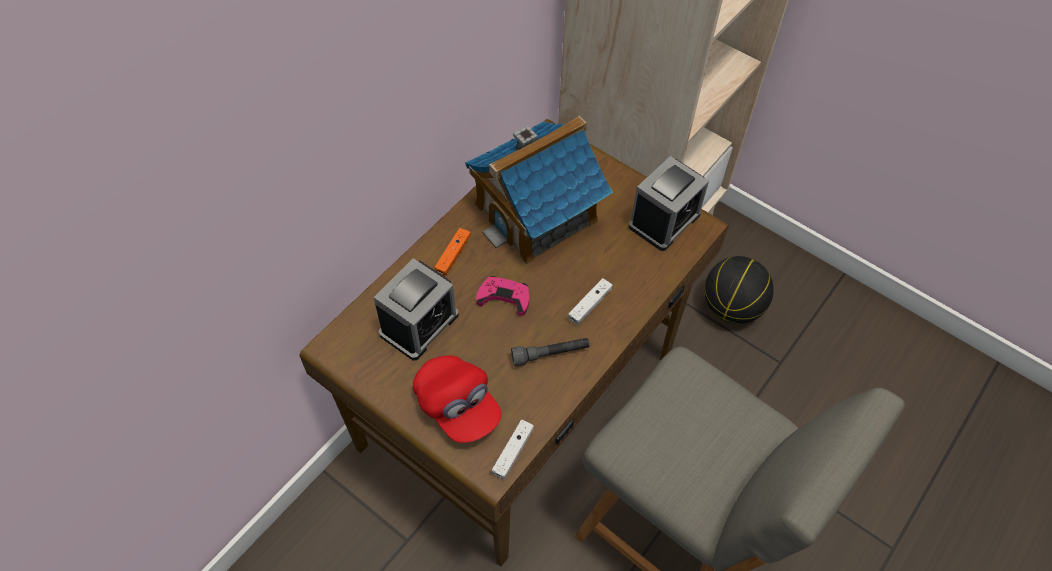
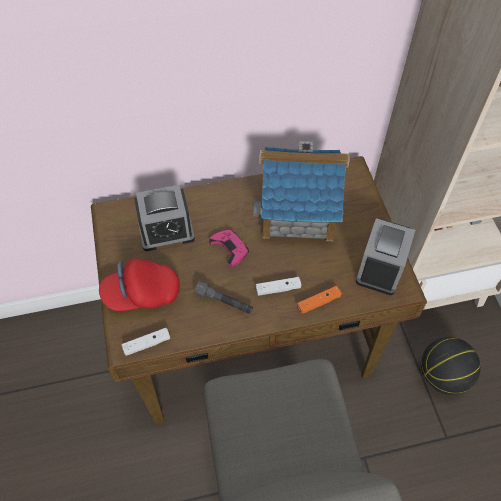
camera: 40 degrees right, 0 degrees up
(453, 255) = (223, 204): orange game controller -> orange game controller (318, 302)
(457, 406) = (142, 294): red cap -> red cap turned 75 degrees clockwise
(664, 220) = (380, 268): alarm clock -> alarm clock turned 120 degrees clockwise

